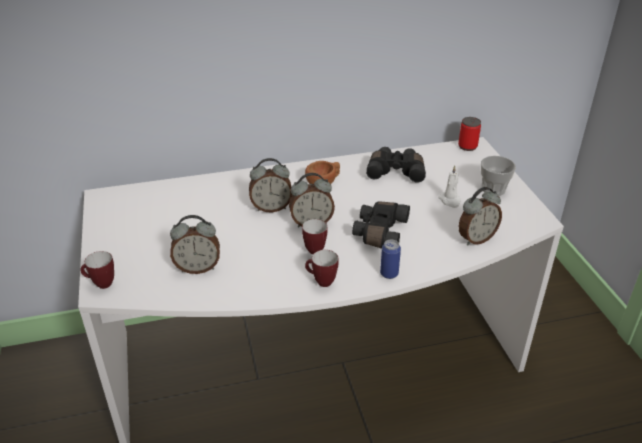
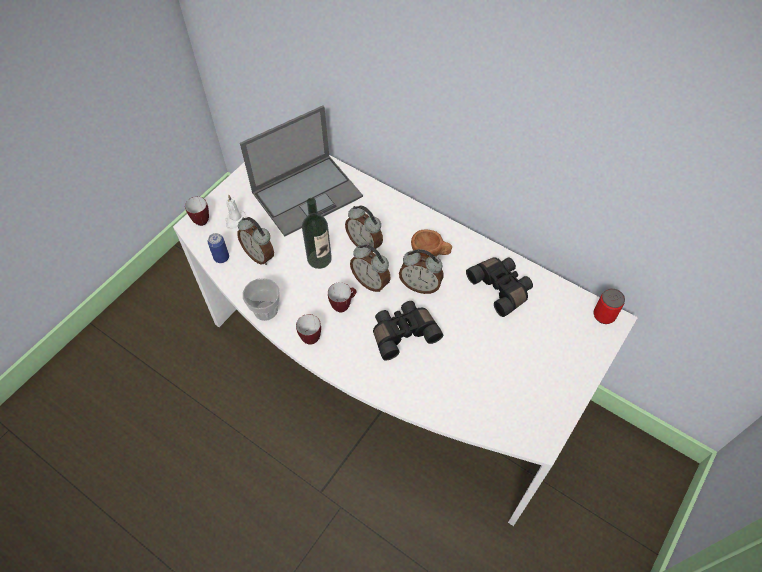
camera: 50 degrees right, 20 degrees up
(176, 210) = (308, 194): none -> laptop
(251, 237) = (319, 259): none -> bottle
(389, 274) = (358, 373): can -> can (221, 258)
(450, 201) = (498, 355): white candle -> white candle (235, 220)
(476, 238) = (462, 406): alarm clock -> alarm clock (420, 285)
(493, 190) = (551, 377): cup -> cup (265, 310)

